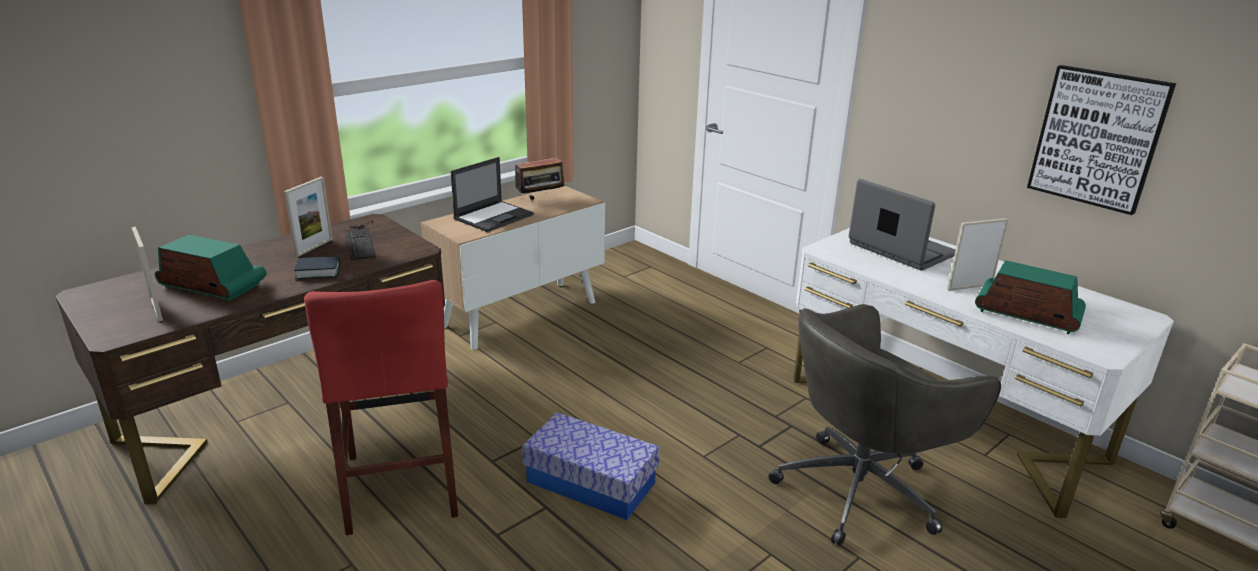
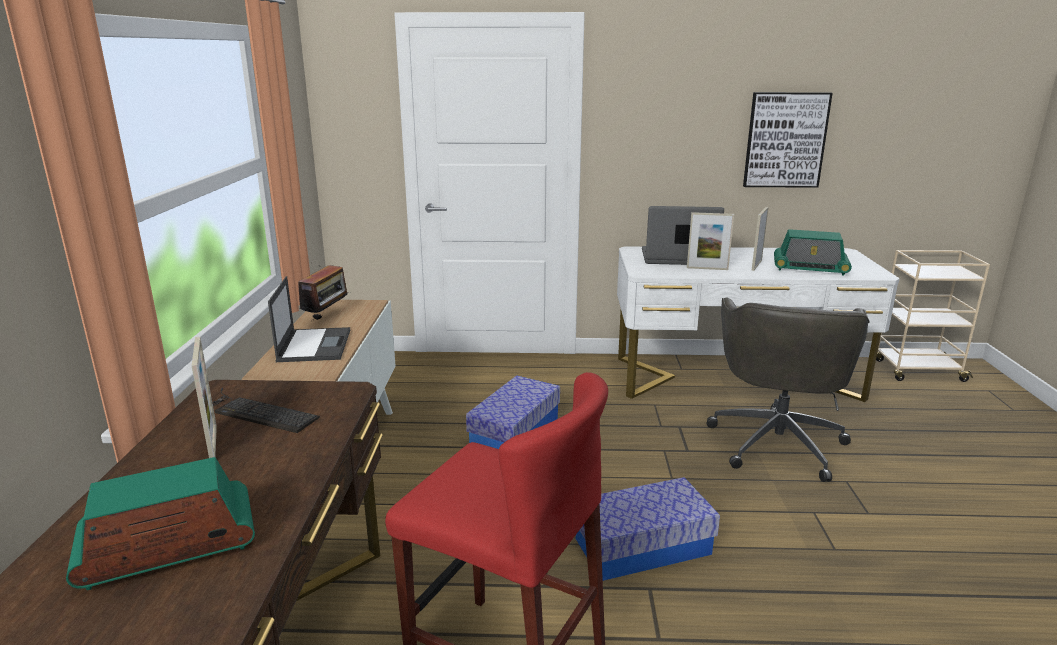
camera: 45 degrees left, 5 degrees down
(156, 309) = (147, 621): picture frame -> picture frame (707, 268)
(318, 272) = (286, 461): book -> none
(651, 358) = (515, 431): none -> storage box
(1027, 314) = (810, 268): radio -> radio turned 150 degrees counterclockwise

